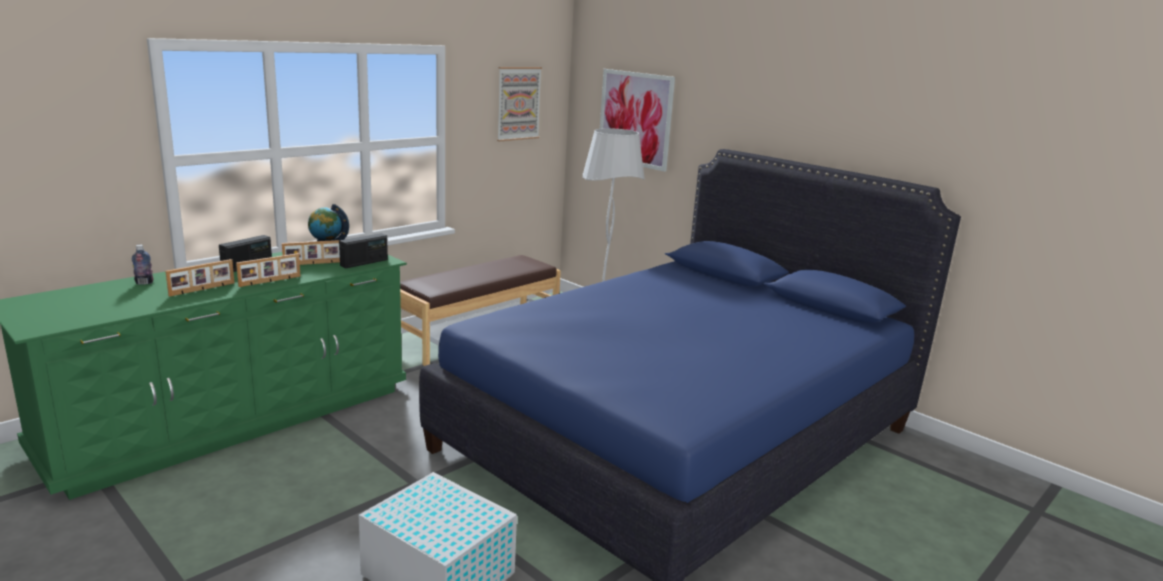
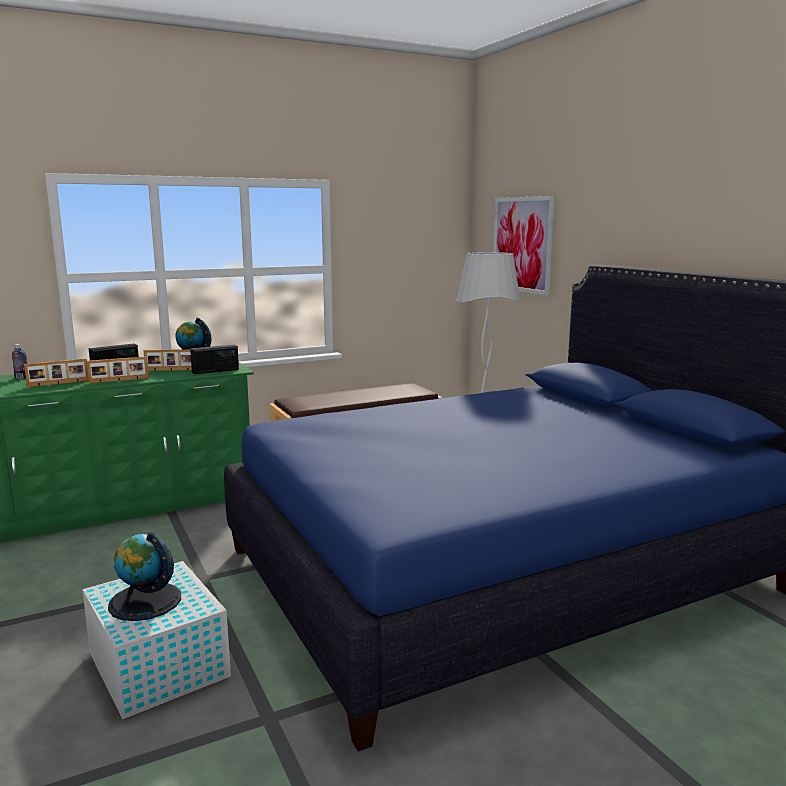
camera: 20 degrees right, 5 degrees down
(433, 517) = (145, 601): none -> globe
(518, 103) = (411, 236): picture -> none

